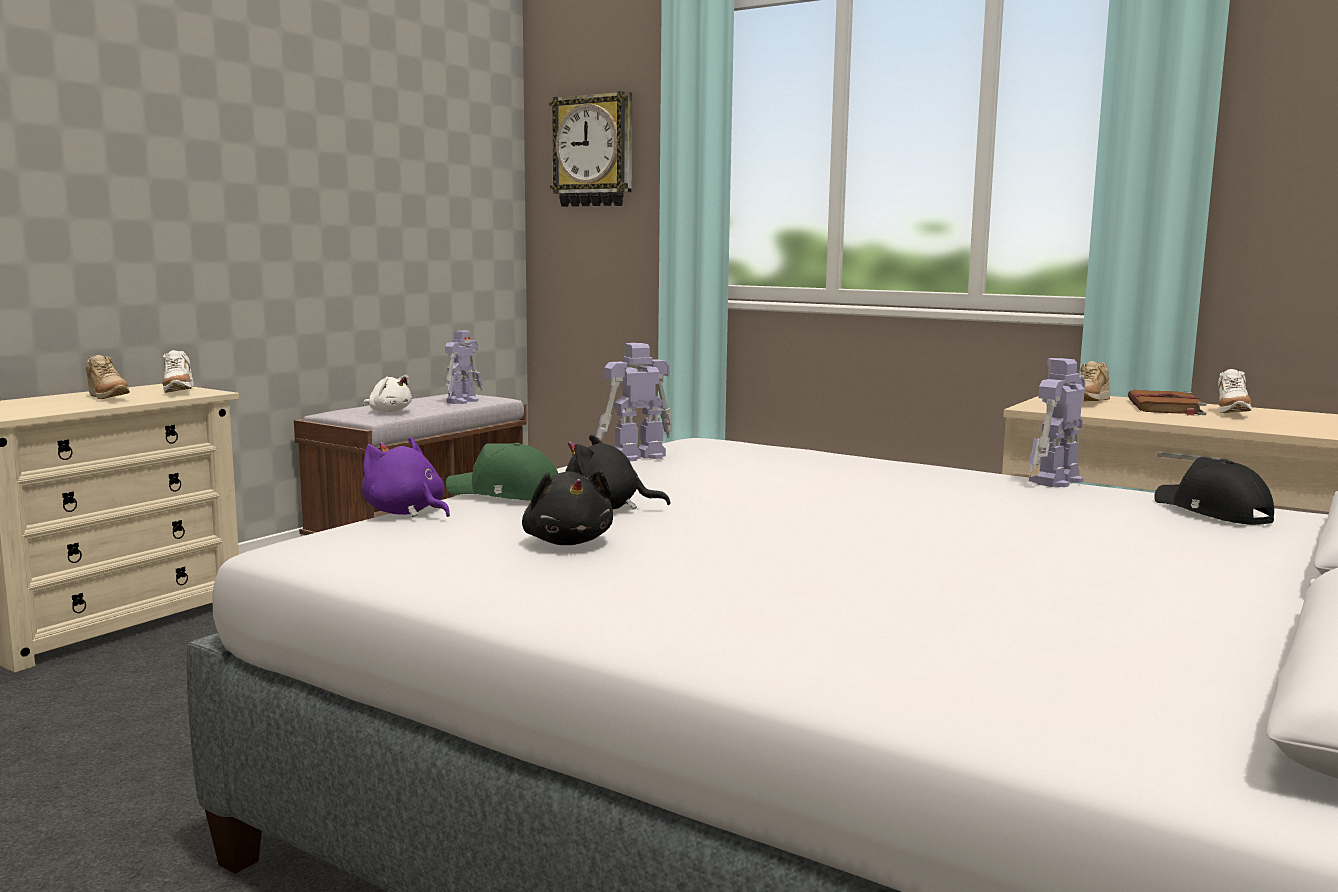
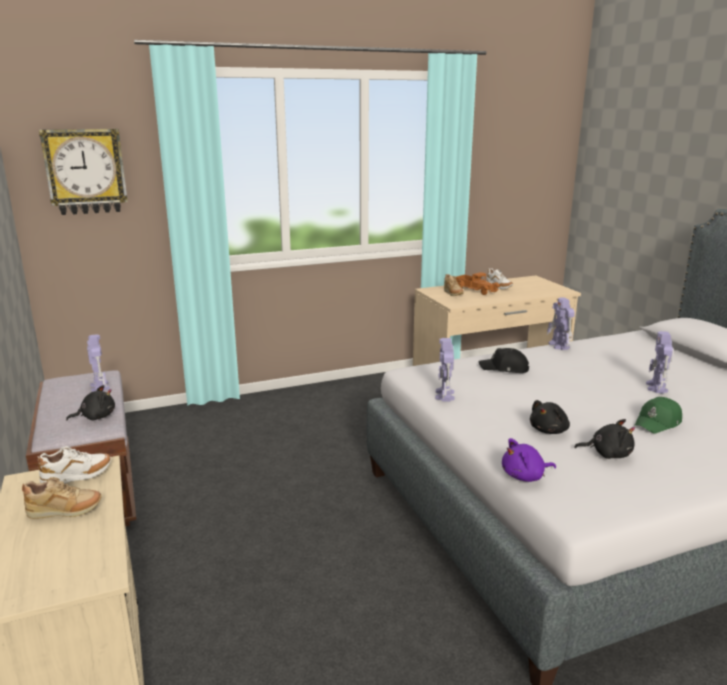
camera: 55 degrees left, 10 degrees up
(178, 392) = (77, 477): white shoe -> white shoe turned 45 degrees counterclockwise
(389, 411) = (96, 417): white plush toy -> black plush toy
(505, 494) = (507, 444): green cap -> green cap (658, 423)
(999, 547) = (656, 388): none -> toy robot
(1165, 407) = (476, 289): brown book -> toy truck
(1211, 512) = (621, 345): black cap -> black cap (504, 368)

